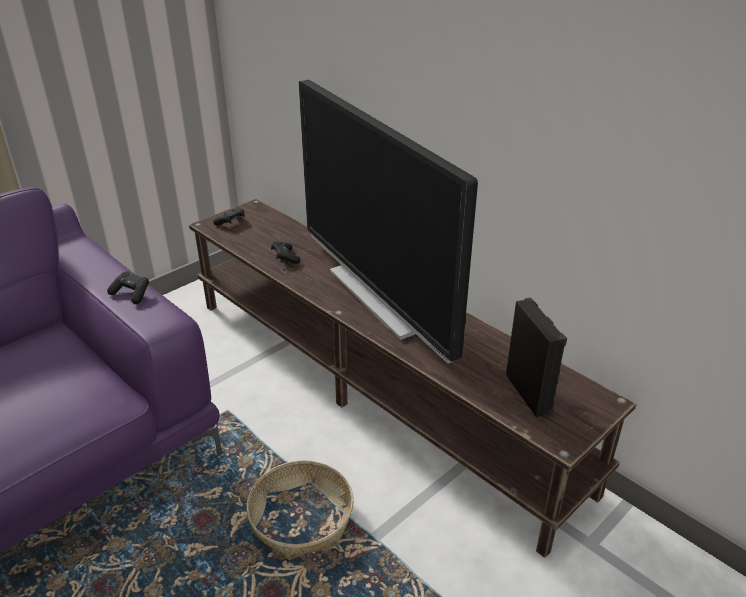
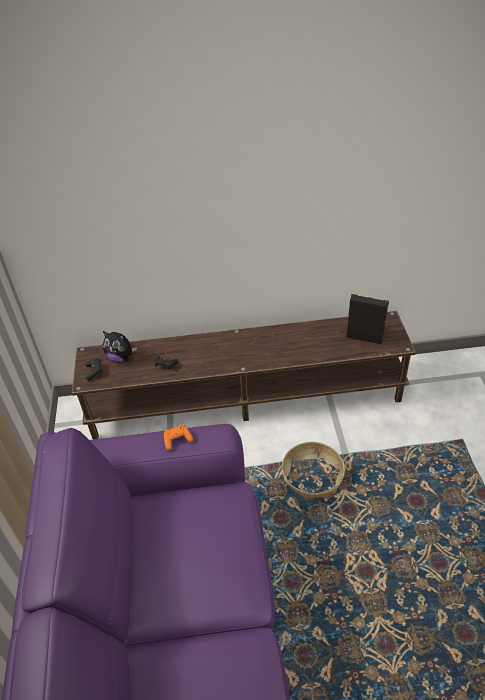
camera: 50 degrees left, 10 degrees up
(131, 294) = (177, 440): black game controller -> orange game controller
(268, 227) = (121, 357): none -> plush toy
(381, 297) = (246, 346): television -> none

